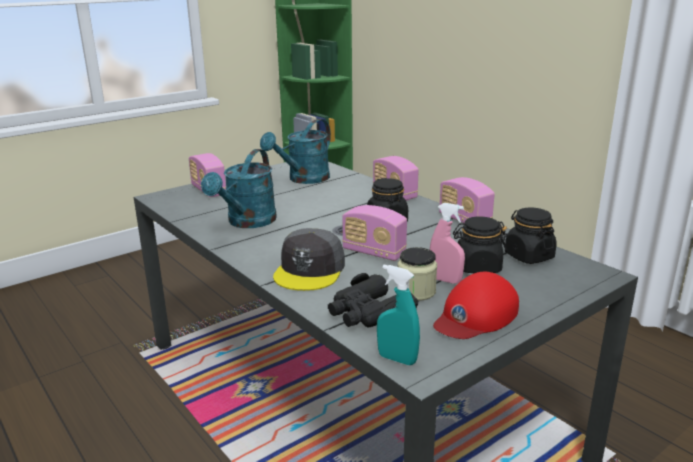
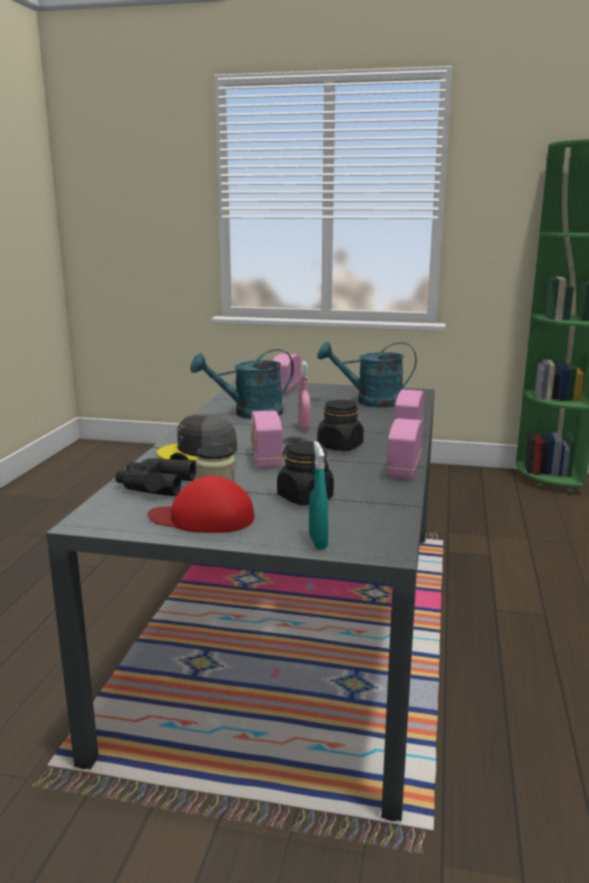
camera: 50 degrees right, 5 degrees down
(397, 359) = (95, 510): turquoise spray bottle -> turquoise spray bottle (318, 542)
(445, 280) = (255, 493): pink spray bottle -> pink spray bottle (304, 428)
(528, 256) = (368, 510): black jar -> none

